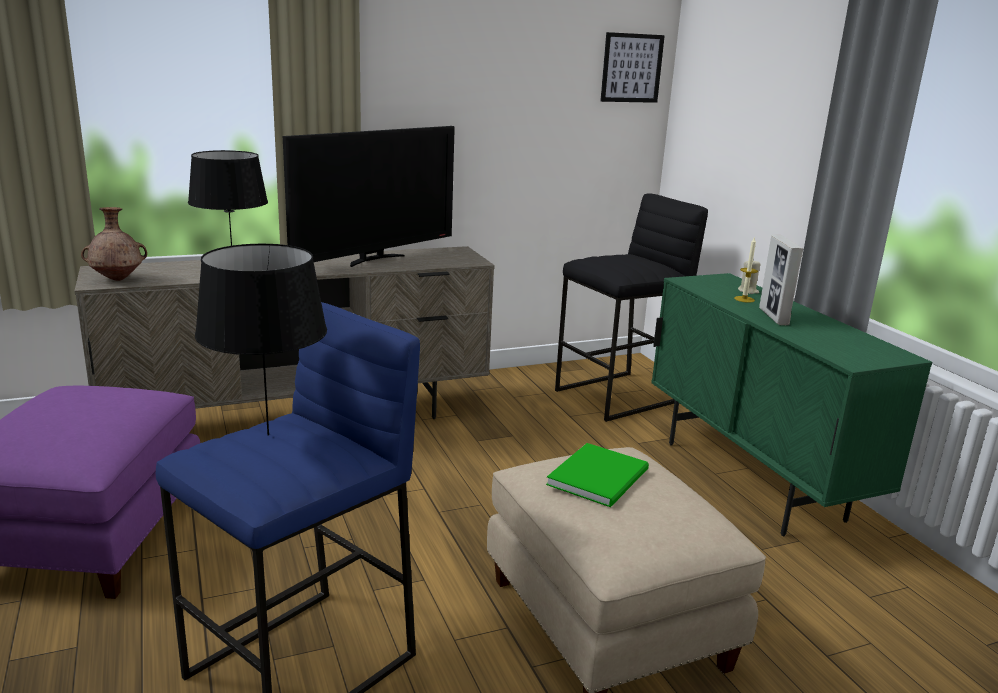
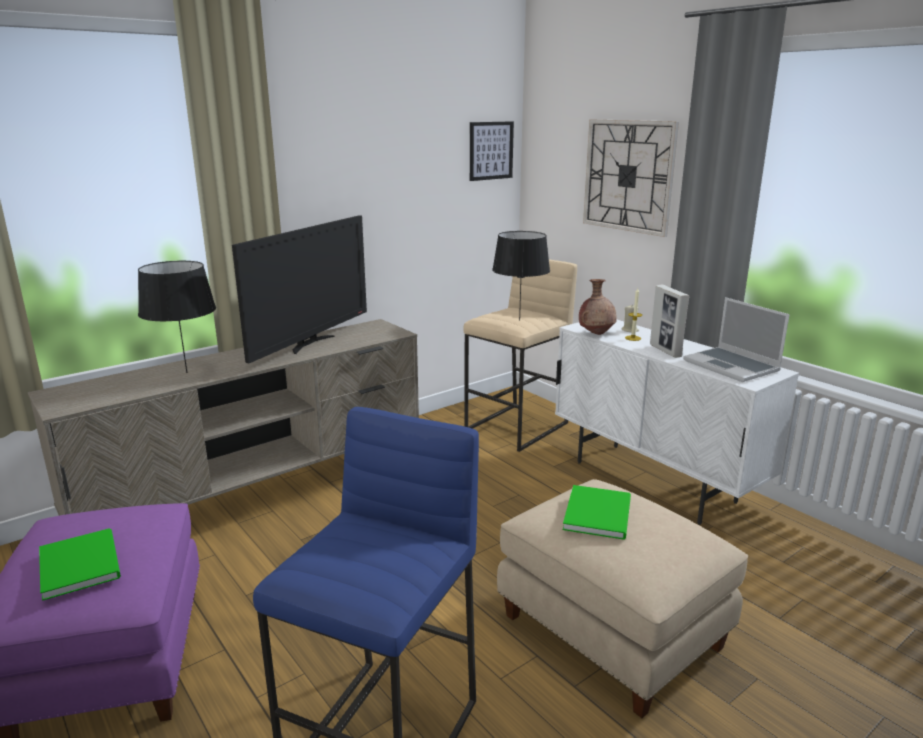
camera: 15 degrees left, 0 degrees up
(59, 425) = (82, 563): none -> green book
(118, 279) = (79, 401): brown vase -> brown vase (596, 333)
(267, 435) = (349, 541): black table lamp -> black table lamp (519, 320)
(618, 396) = (517, 427): black stool -> beige stool
(752, 480) = (654, 482): green cabinet -> white cabinet
(778, 104) = (628, 176): none -> wall clock
(846, 343) = (732, 366): none -> laptop

